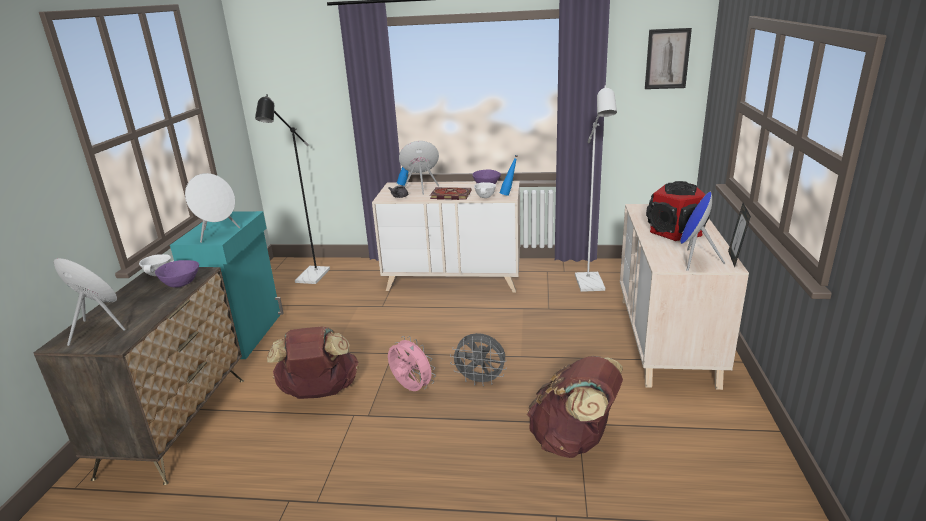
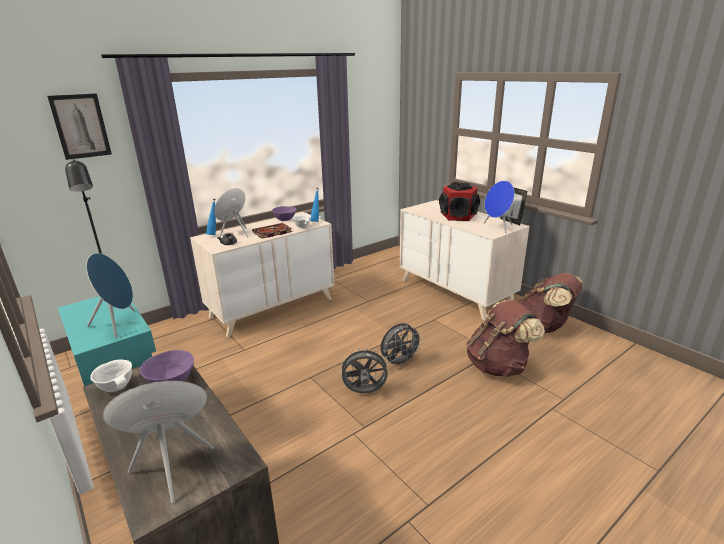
camera: 45 degrees left, 0 degrees up
(218, 234) = (119, 324): white speaker -> blue speaker
(319, 393) = (299, 436): brown backpack -> brown backpack (544, 327)
(411, 389) = (364, 392): pink fan -> grey fan
(591, 286) = (372, 278): white floor lamp -> none
(667, 59) = (378, 106): picture -> picture (81, 126)

